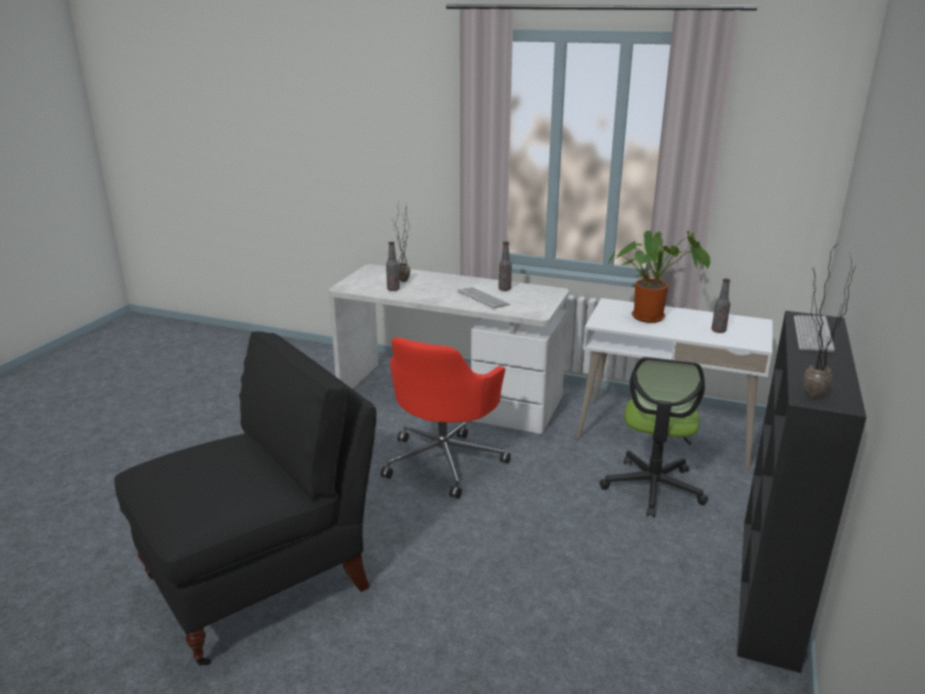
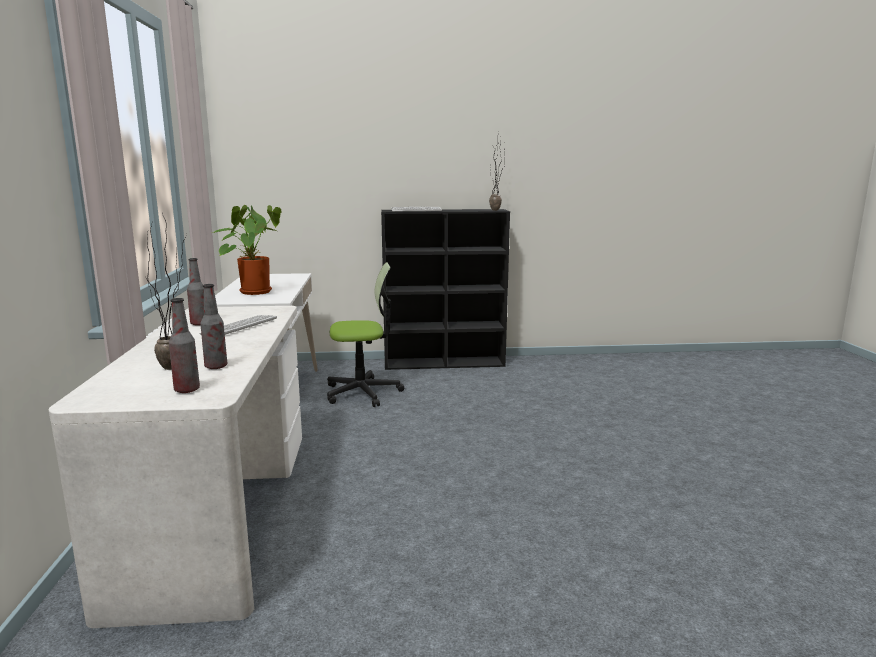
camera: 115 degrees left, 10 degrees down
(261, 582) = (659, 510): black chair -> none
(444, 460) = (384, 475): red office chair -> none
(718, 331) = (277, 280): bottle -> bottle (187, 390)

